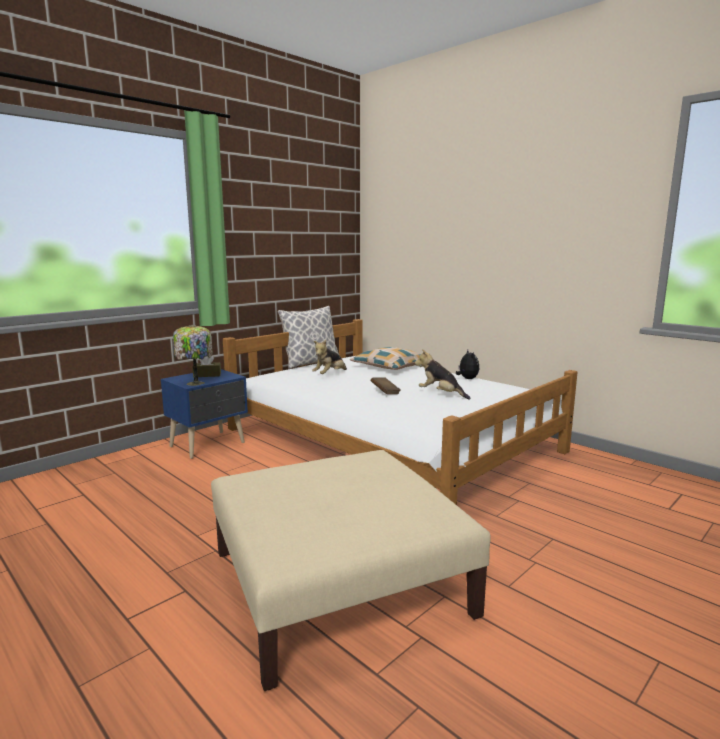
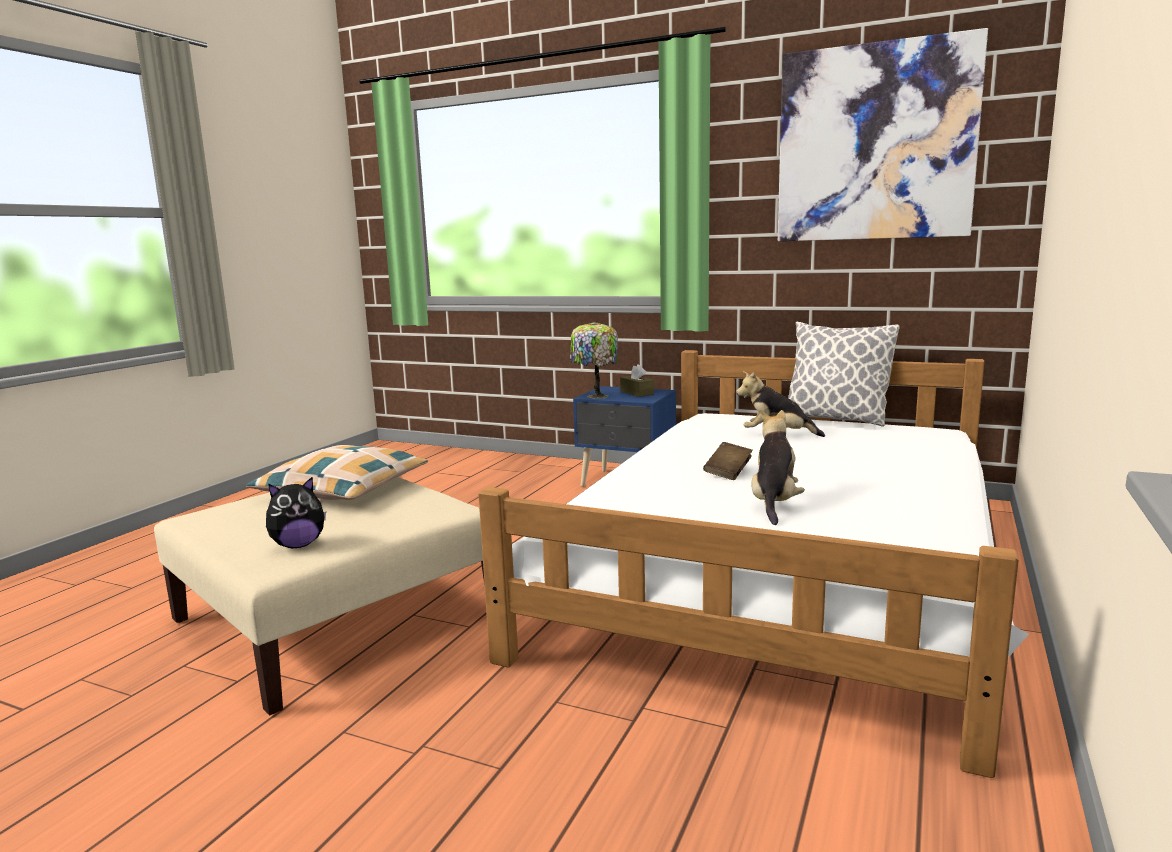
camera: 70 degrees right, 0 degrees up
(299, 205) = (875, 143): none -> picture
(390, 367) = (899, 453): pillow -> pillow (343, 489)
(467, 379) = (931, 510): plush toy -> plush toy (298, 545)

